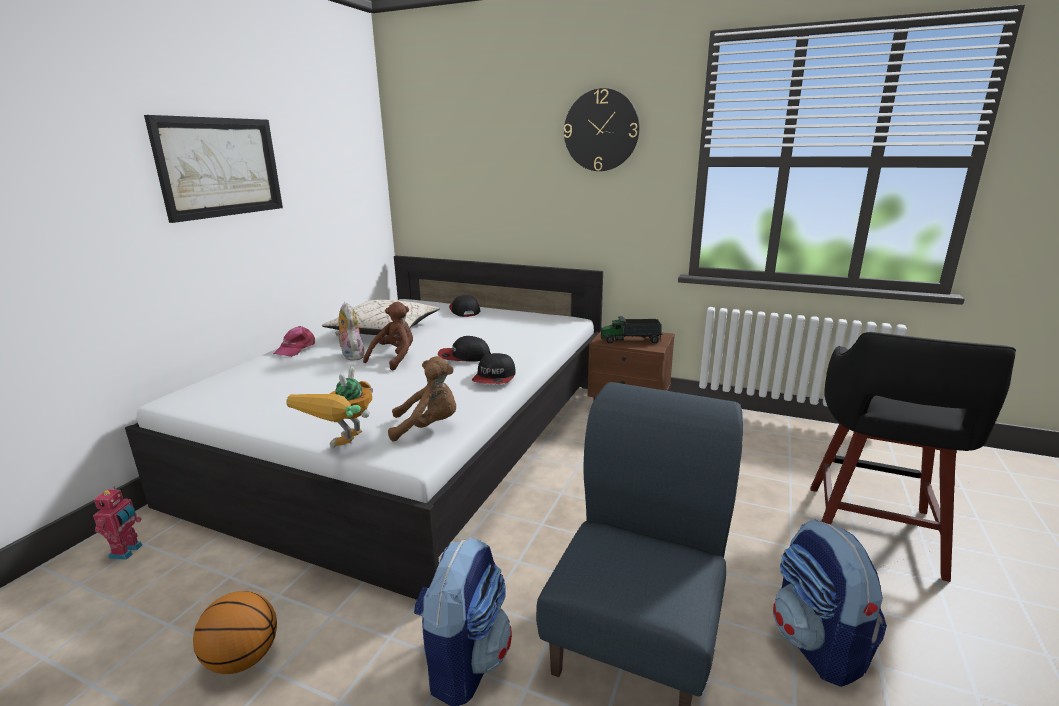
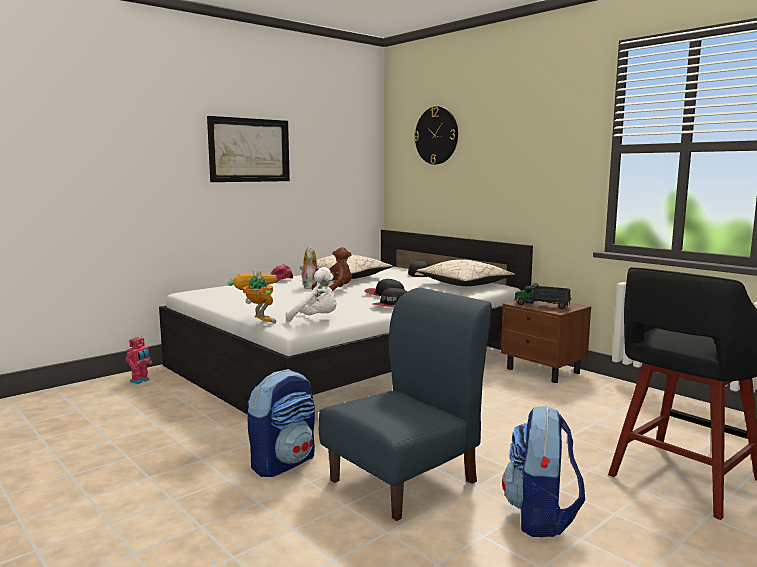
camera: 25 degrees right, 10 degrees down
(243, 658) = (167, 433): basketball -> none
(345, 449) = (257, 321): toy robot -> toy robot turned 105 degrees clockwise
(428, 427) = (316, 319): brown plush toy -> white plush toy
(532, 323) = (464, 284): none -> beige pillow
(601, 130) = (535, 125): wall clock -> wall clock (436, 135)

